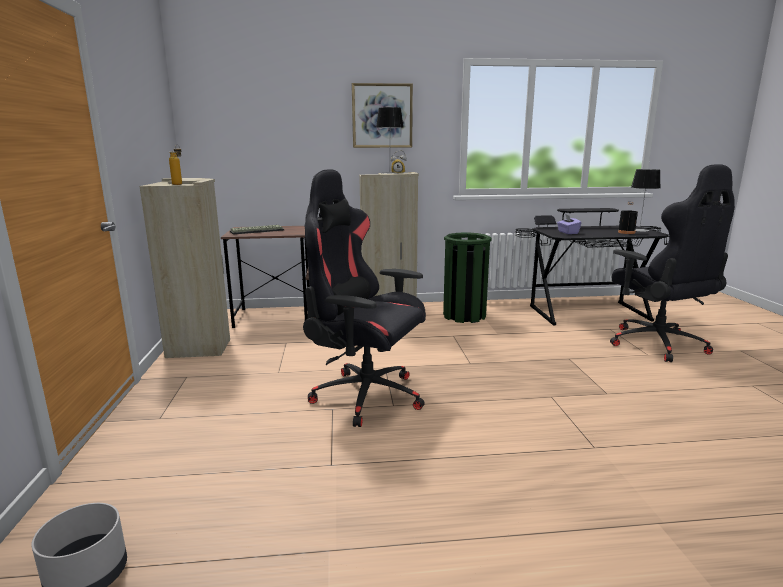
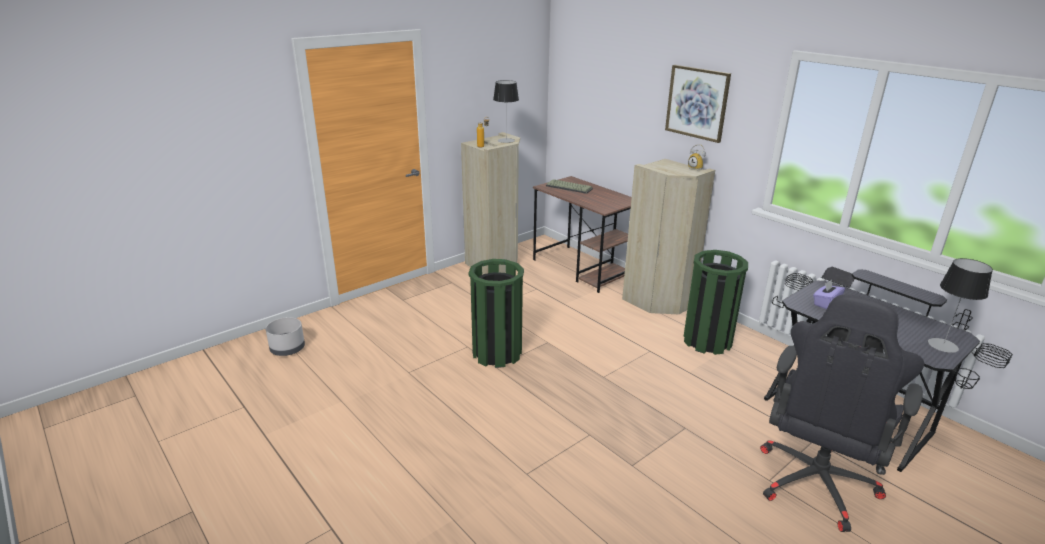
camera: 55 degrees right, 10 degrees up
(369, 396) = (497, 353): black office chair -> green trash can
(390, 173) = (671, 168): table lamp -> table lamp (506, 140)
(626, 232) = (903, 338): black bottle -> none

